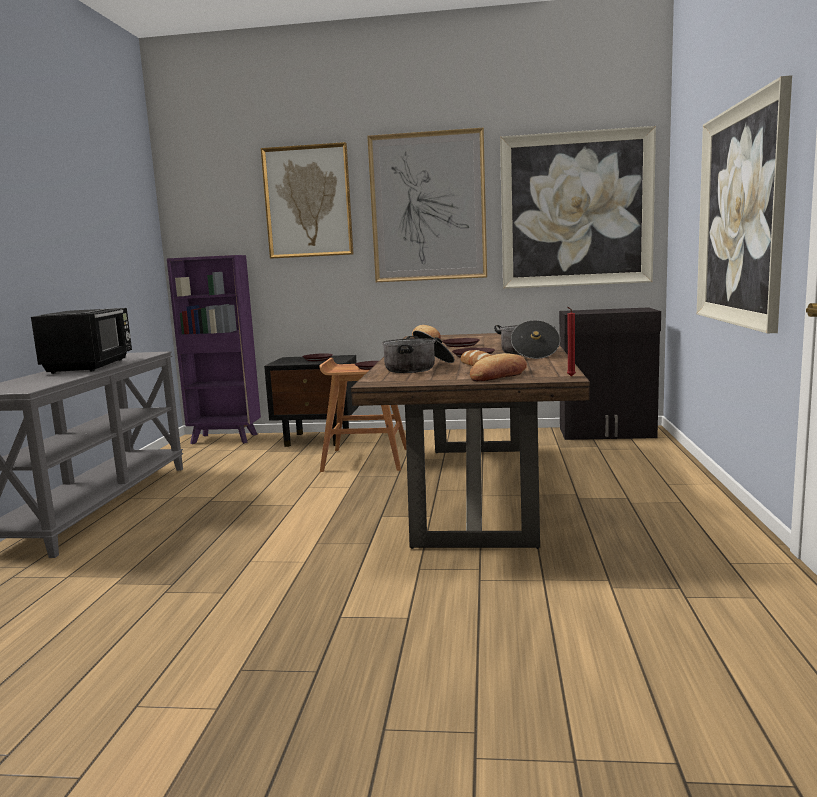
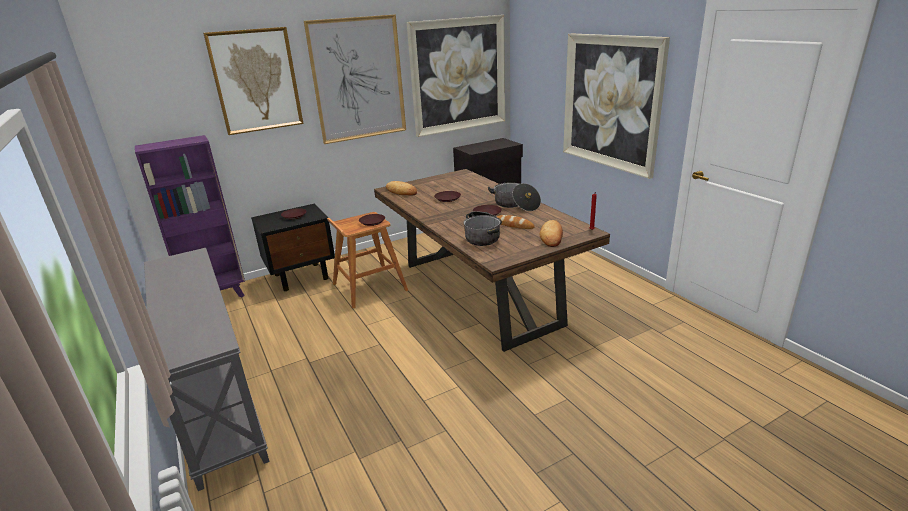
camera: 35 degrees left, 15 degrees up
(91, 366) = (183, 290): black microwave -> none

